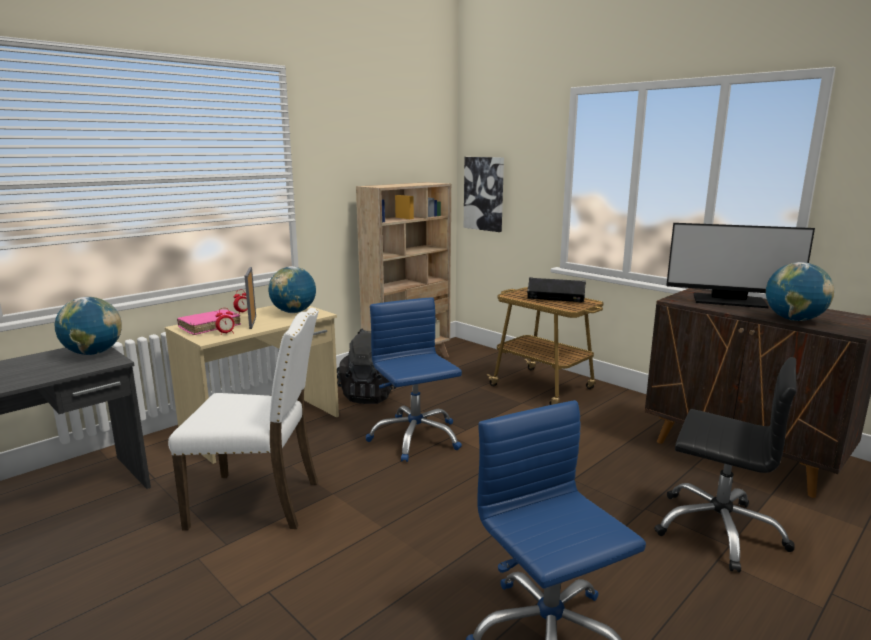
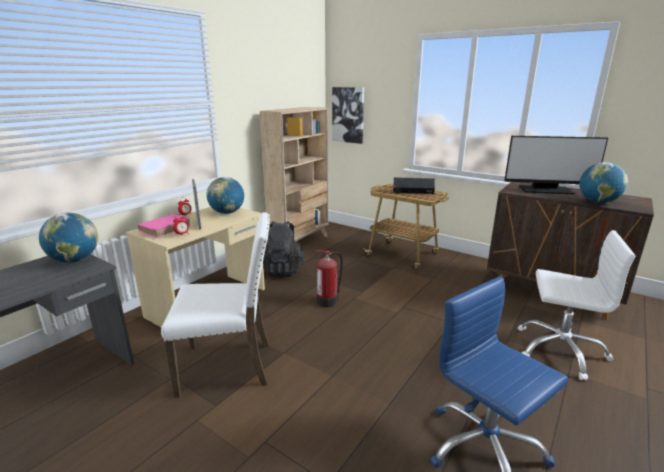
camera: 10 degrees left, 5 degrees up
(415, 437) = (328, 301): blue office chair -> fire extinguisher
(718, 529) = (560, 350): black office chair -> white office chair

